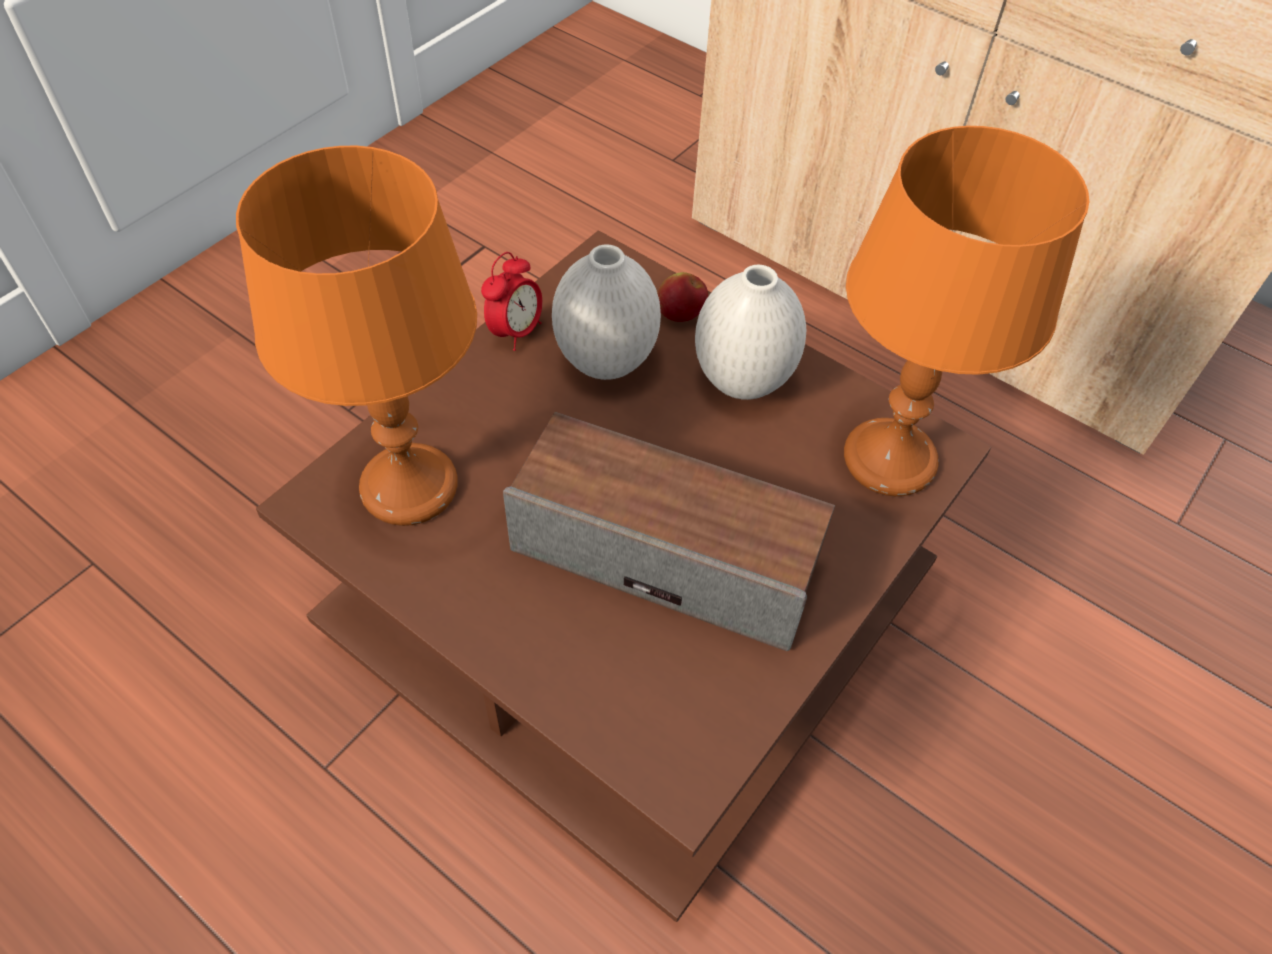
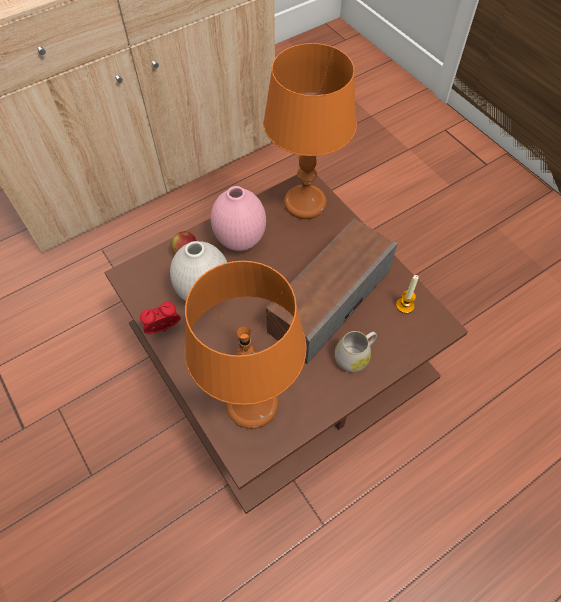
camera: 70 degrees left, 5 degrees up
(516, 332) = (164, 329): alarm clock -> alarm clock turned 75 degrees counterclockwise
(553, 628) = (355, 356): none -> white mug
(709, 700) = (405, 305): none -> candle
(743, 382) = (241, 240): white vase -> pink vase

